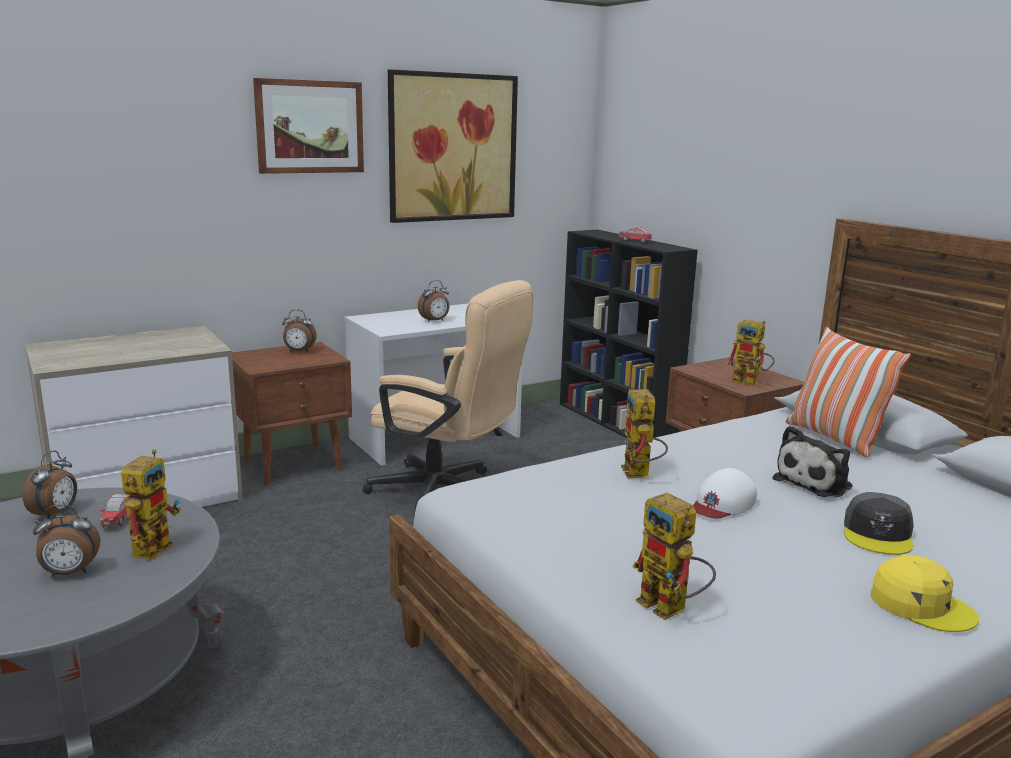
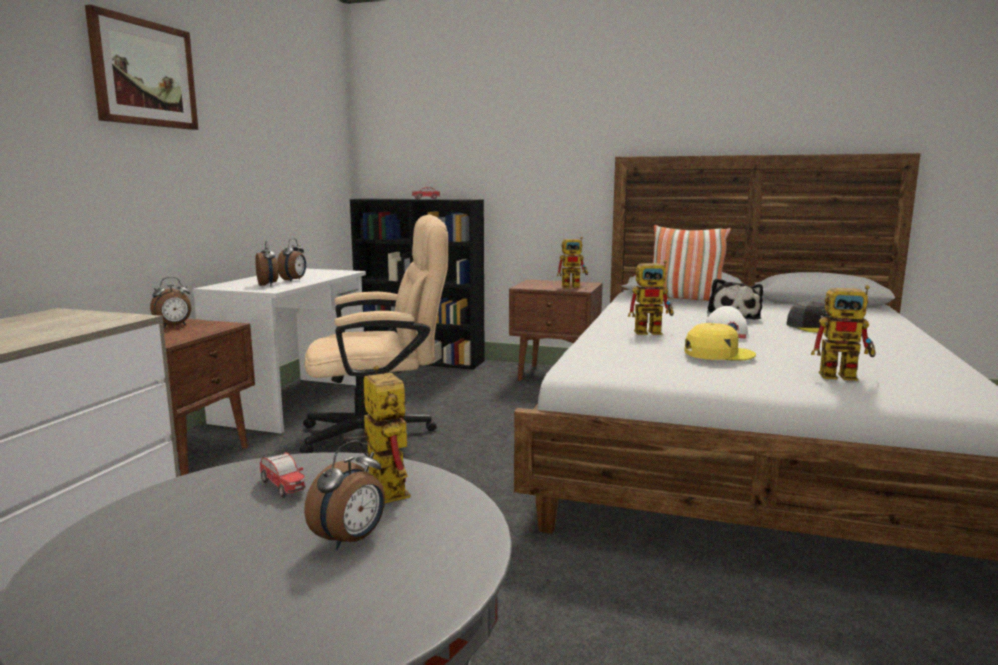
camera: 40 degrees left, 5 degrees down
(56, 514) = (186, 510): alarm clock -> alarm clock (268, 285)
(452, 147) = (261, 114): picture -> none
(640, 475) = (653, 332): toy robot -> toy robot turned 45 degrees counterclockwise
(921, 605) = (905, 344): yellow cap -> yellow cap (718, 353)

